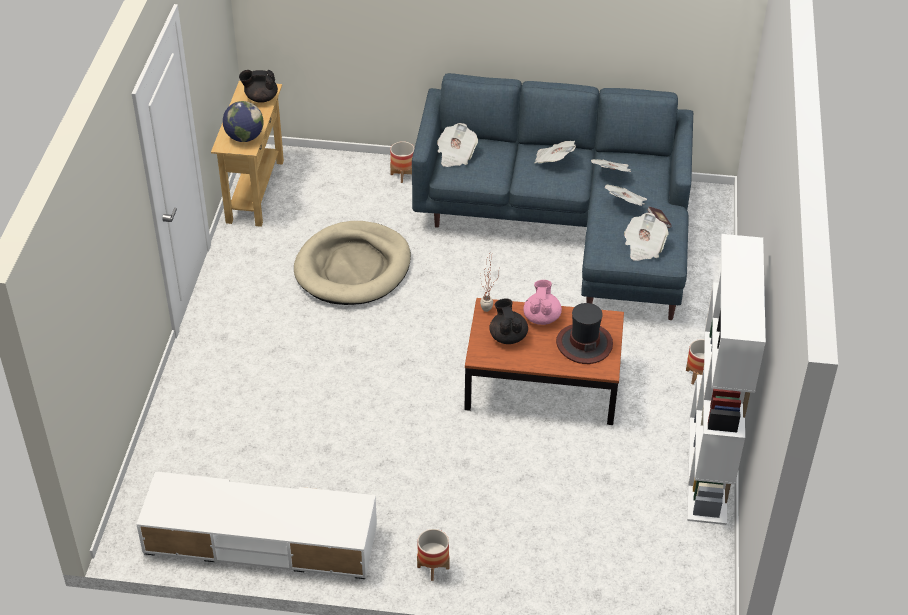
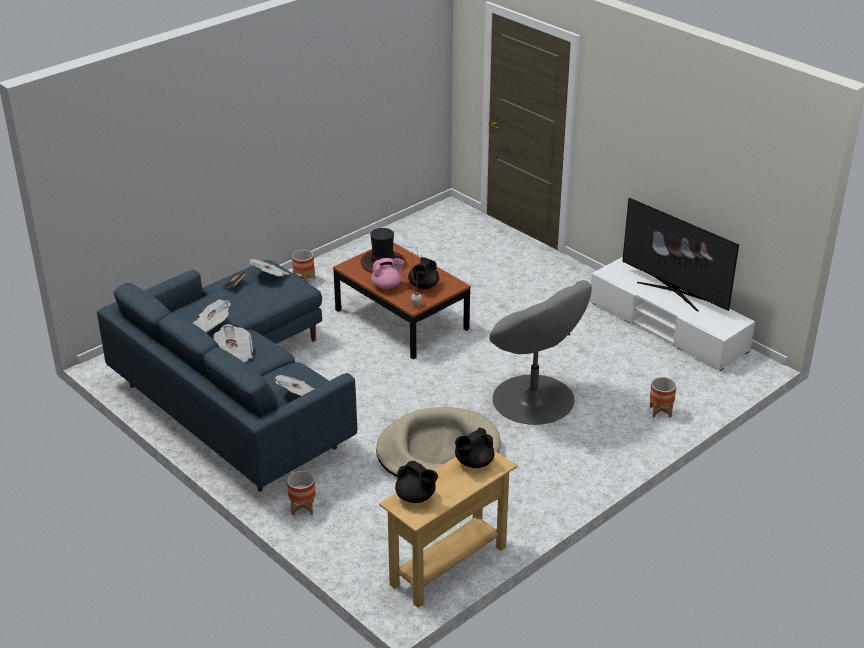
camera: 140 degrees left, 10 degrees down
(244, 137) = (473, 462): globe -> black teapot
(258, 518) = (674, 292): none -> television
(320, 361) = (534, 400): none -> grey armchair
(433, 567) = (575, 274): planter -> planter (660, 411)
(541, 317) = (387, 286): pink teapot -> pink teapot turned 150 degrees counterclockwise
(626, 204) = (236, 304): newspaper -> none
(708, 469) = (369, 244): white bookcase -> none

